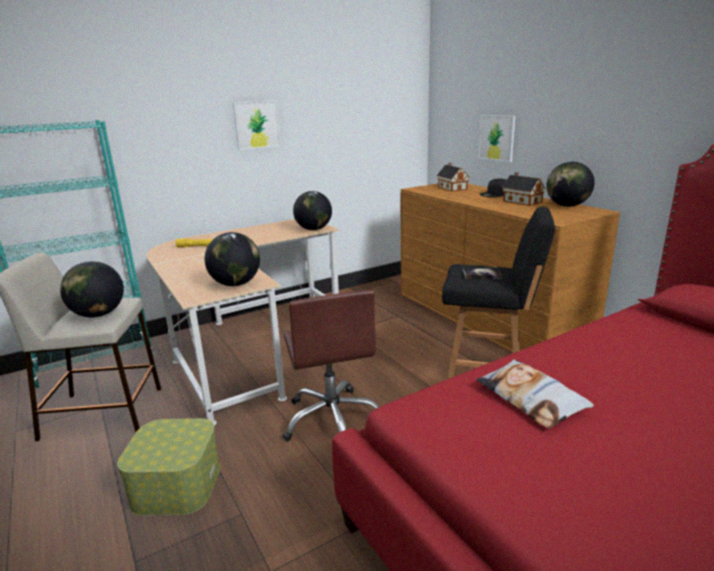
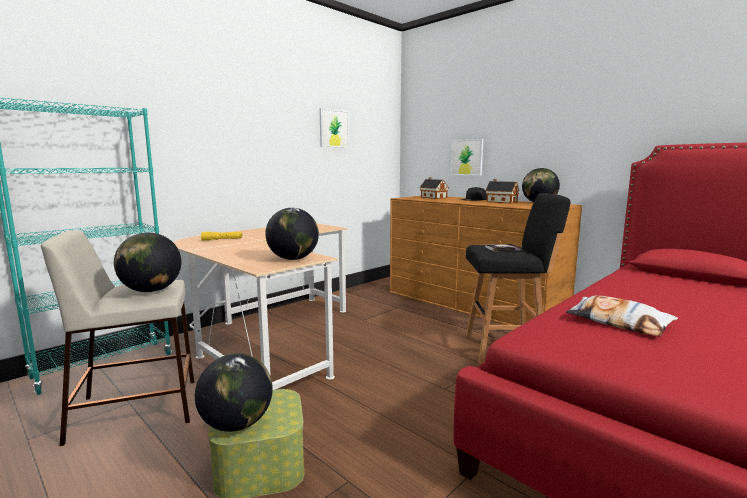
camera: 15 degrees left, 10 degrees down
(257, 124) = (271, 135): picture -> picture (334, 128)
(314, 229) = (325, 228): globe -> globe (237, 424)
(333, 419) = (390, 389): brown office chair -> none

